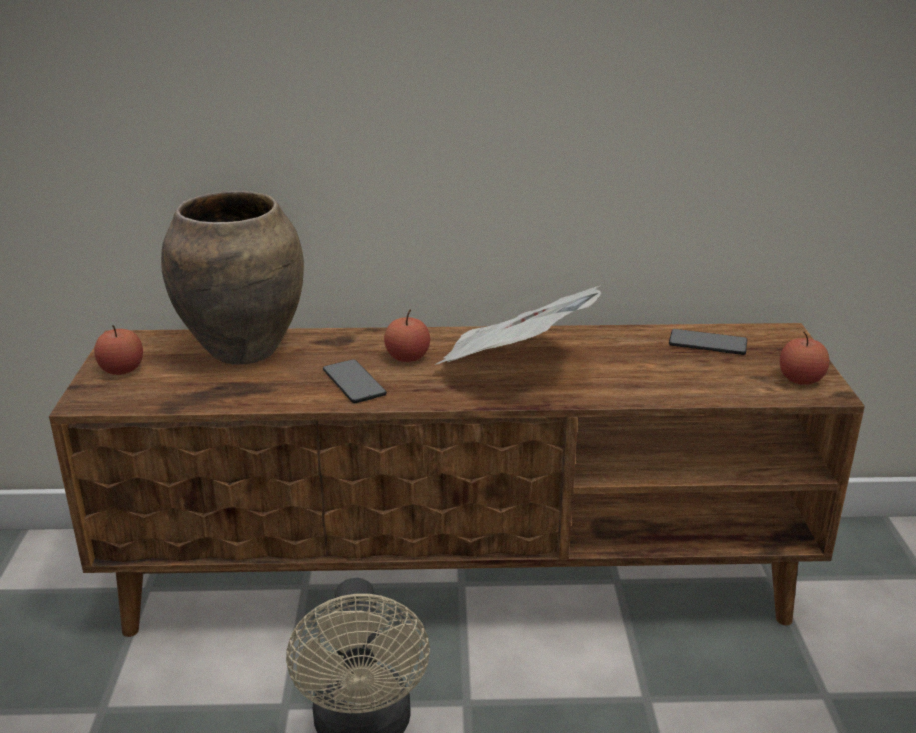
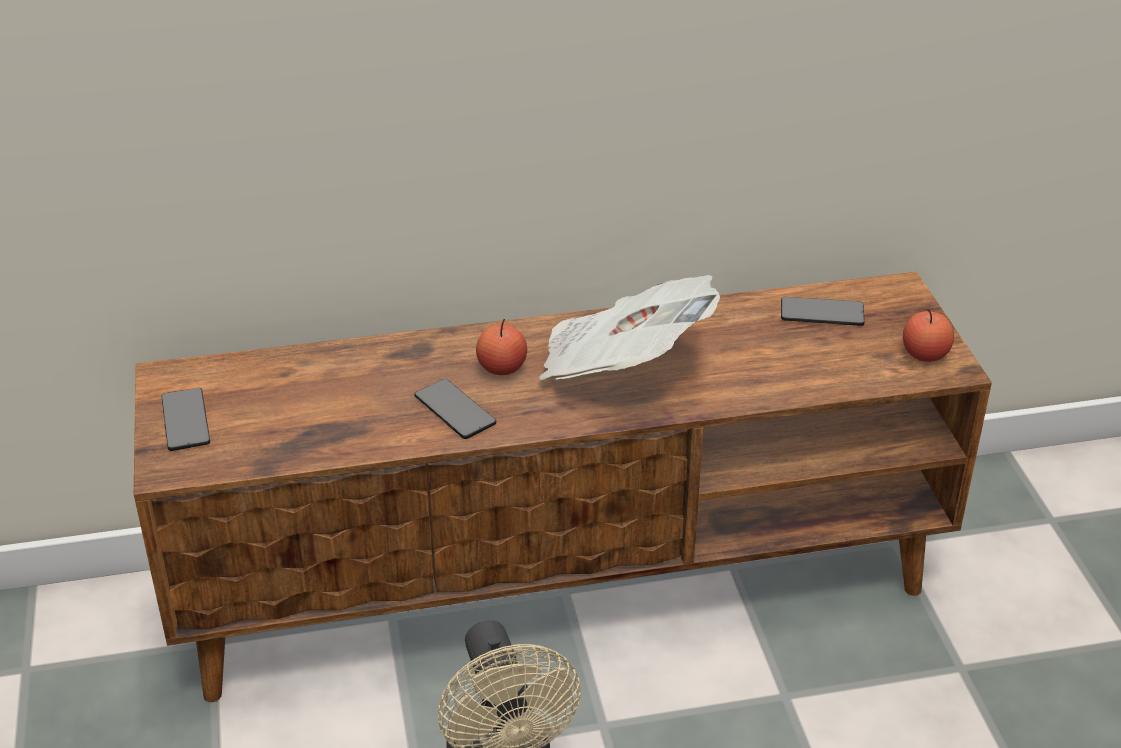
camera: 10 degrees left, 10 degrees up
(122, 370) = (185, 420): apple -> phone
(245, 350) = (315, 377): brown vase -> none

